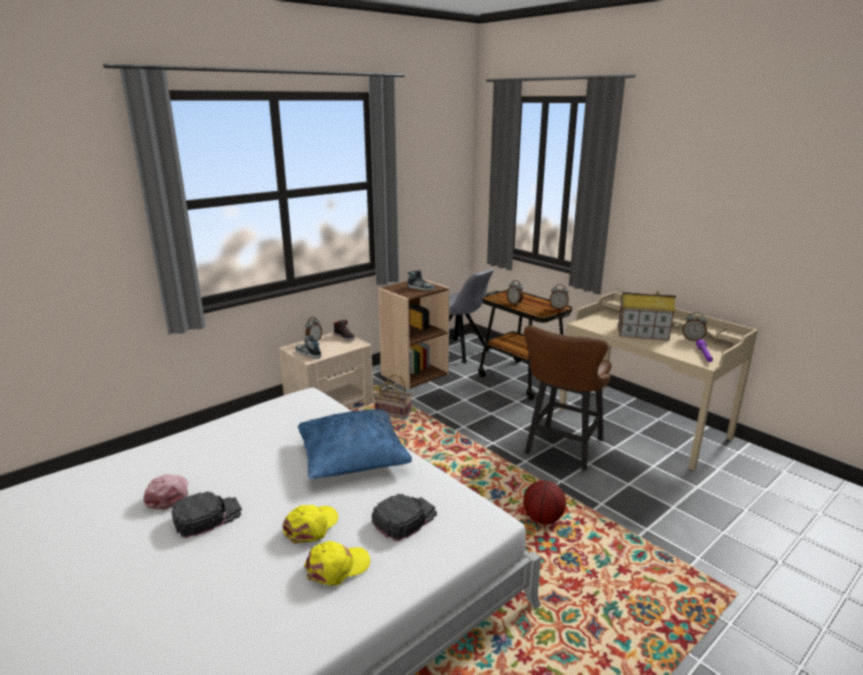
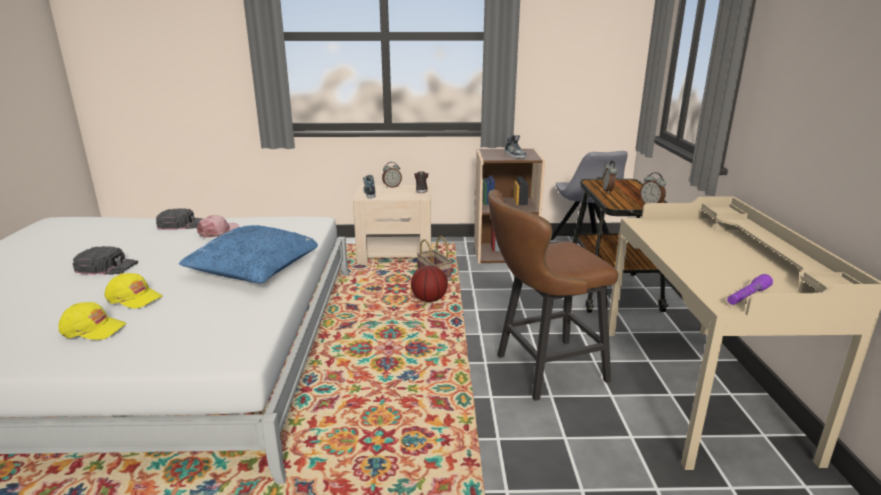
camera: 40 degrees right, 0 degrees up
(168, 494) = (120, 247): pink cap -> pink cap (219, 231)
(311, 526) = (134, 298): yellow cap -> yellow cap turned 45 degrees clockwise
(404, 518) = (191, 322): black cap -> black cap (182, 224)
(542, 519) = (414, 418): basketball -> basketball (429, 299)
(642, 333) = (703, 251): toy house -> none
(692, 339) = (772, 277): alarm clock -> none

